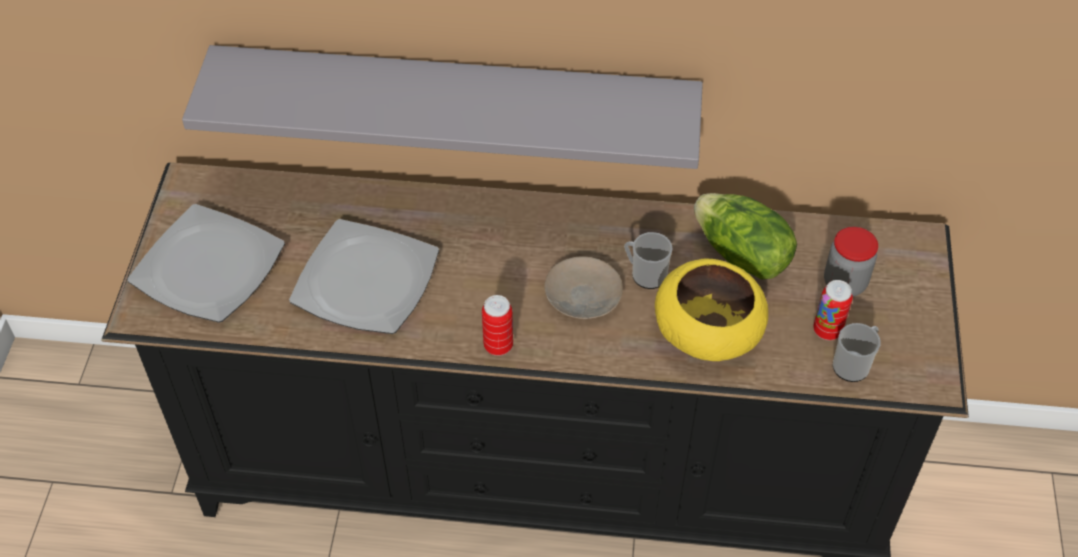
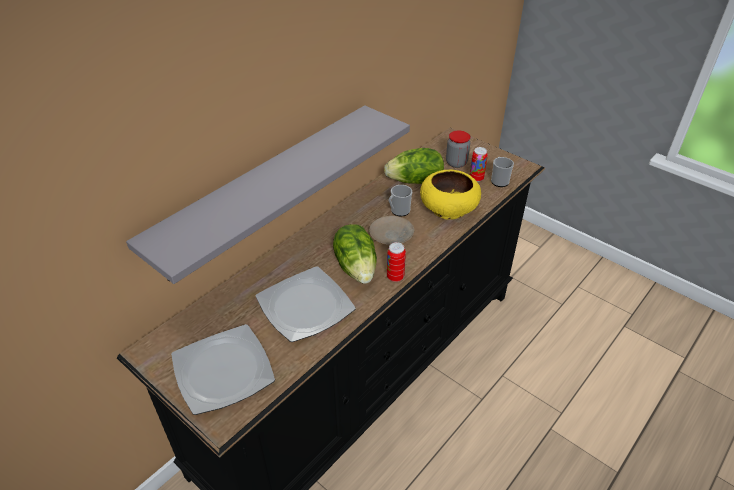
camera: 55 degrees left, 10 degrees down
(482, 292) = (357, 267): none -> lettuce

